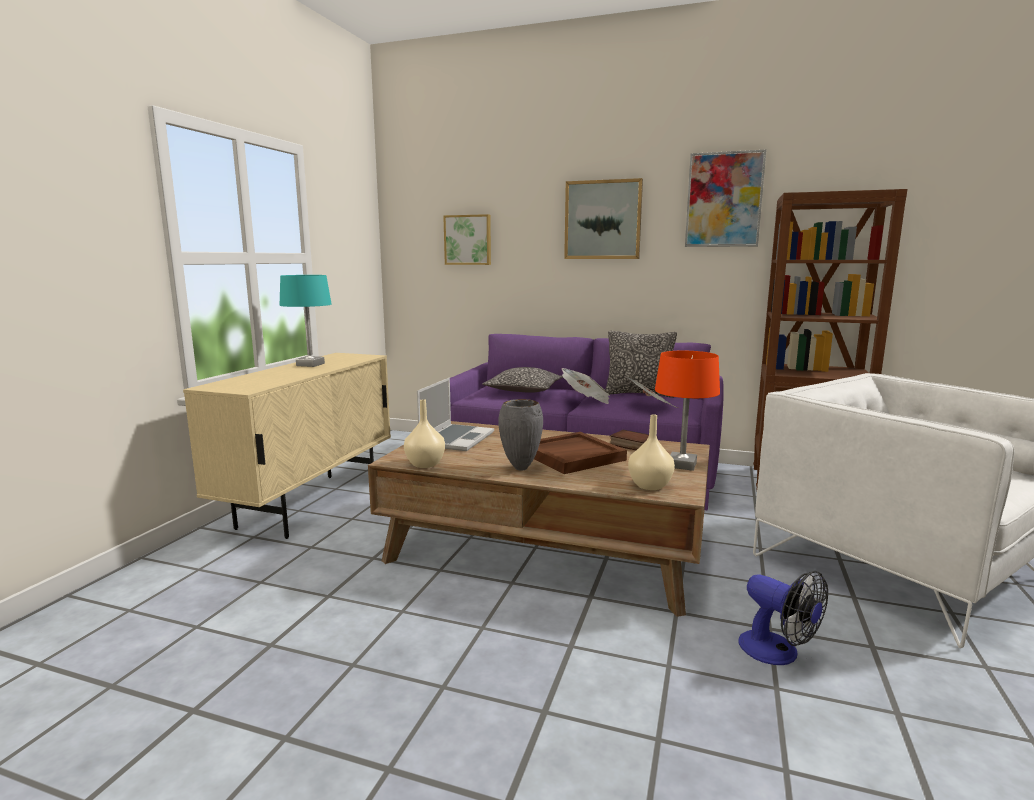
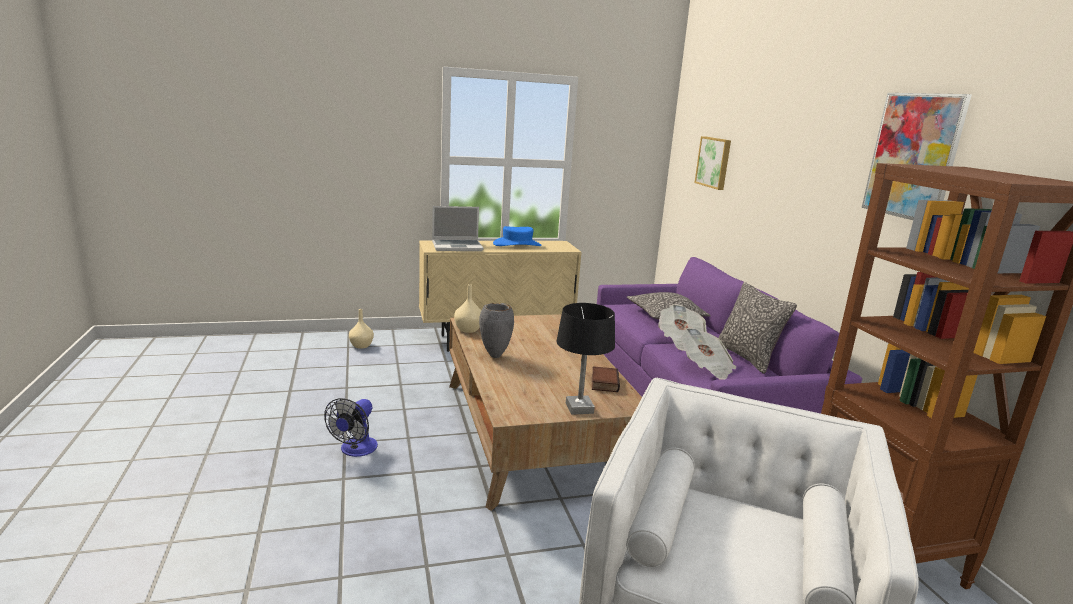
camera: 55 degrees right, 5 degrees up
(310, 364) = (517, 244): turquoise table lamp -> blue hat
(456, 439) = (529, 326): laptop -> laptop (457, 246)
(572, 456) = (545, 366): brown tray -> none
(603, 220) = (804, 161): picture -> none
(649, 485) = (513, 402): beige vase -> beige vase (361, 346)
(682, 465) = (579, 408): orange table lamp -> black table lamp
(778, 653) = (474, 562): fan -> fan (355, 450)

